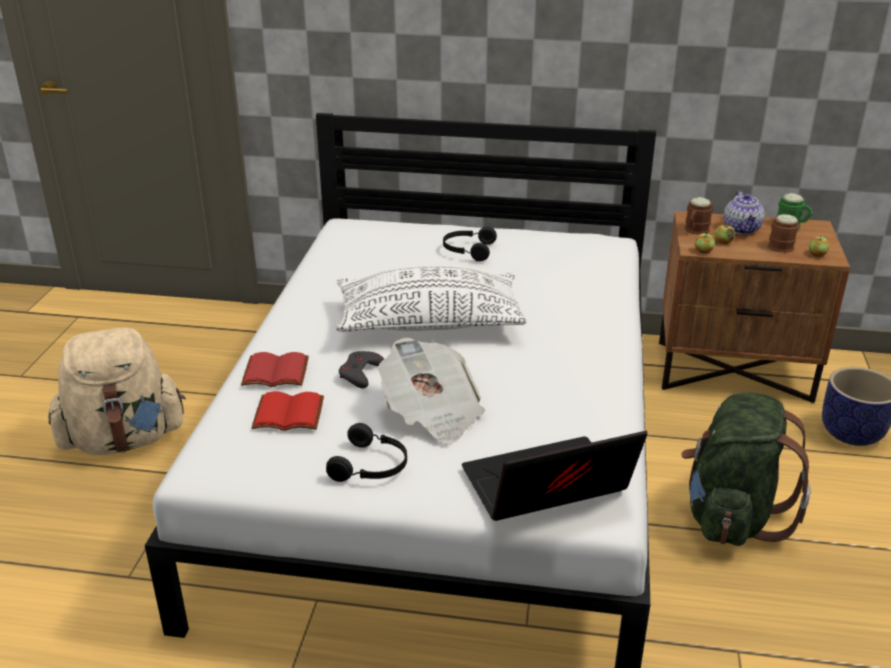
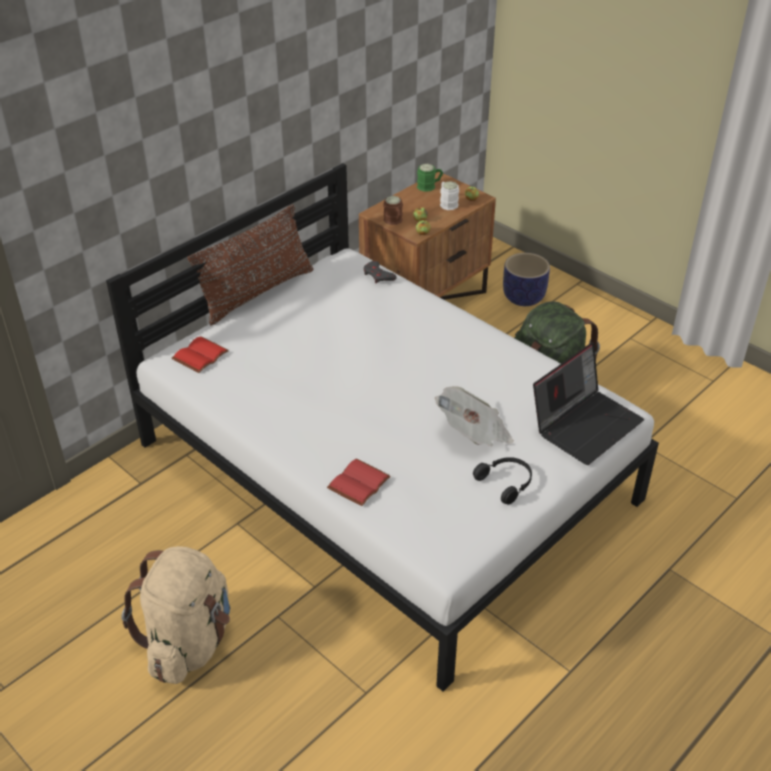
camera: 55 degrees left, 10 degrees up
(290, 413) = (417, 495): red book -> red book (200, 355)
(360, 373) = (398, 444): grey game controller -> grey game controller (378, 275)
(428, 322) = (365, 385): white pillow -> none
(468, 250) = (285, 322): black headphones -> none
(491, 224) = (257, 293): none -> brown pillow
(545, 489) = (585, 424): laptop -> laptop turned 150 degrees counterclockwise
(742, 229) = (412, 204): teapot -> none
(782, 245) = (447, 203): brown mug -> white mug

